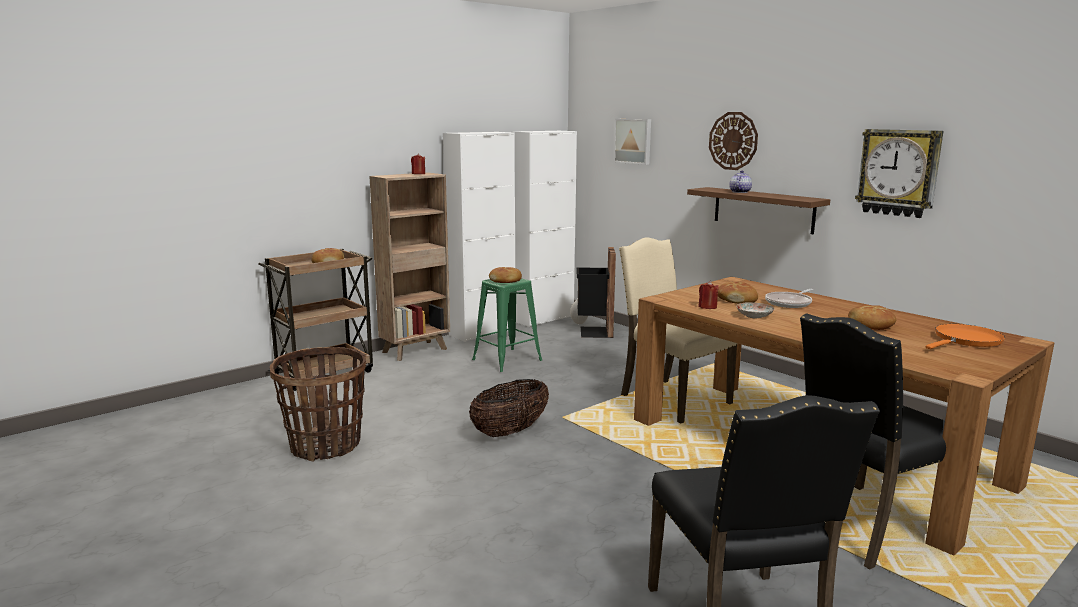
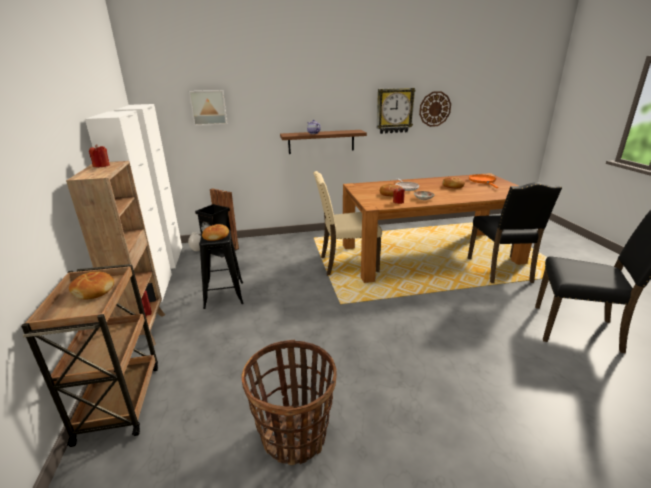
camera: 60 degrees left, 10 degrees up
(506, 360) = (224, 295): green stool -> black stool
(510, 431) = (344, 329): basket -> none
(733, 141) = (295, 101): wall clock -> wall clock (434, 109)

